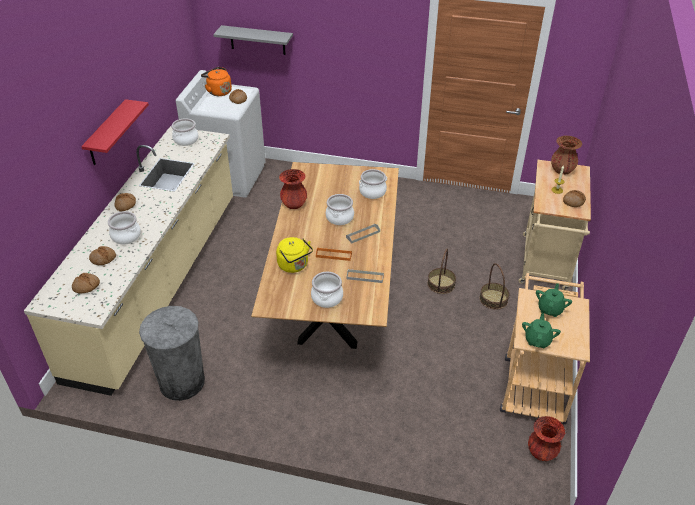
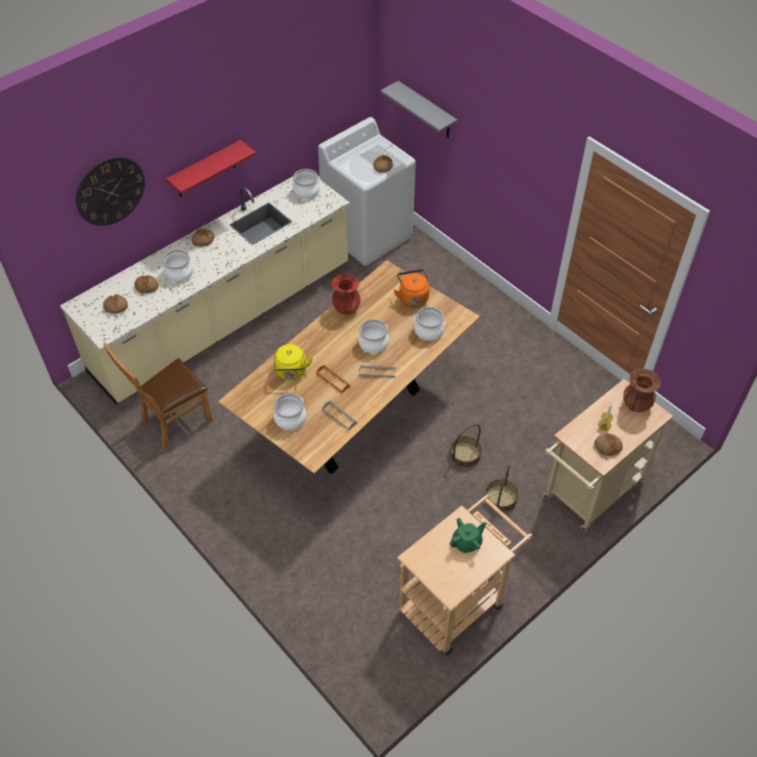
camera: 35 degrees right, 10 degrees up
(42, 165) = (110, 191): none -> wall clock
(182, 382) = (172, 423): grey trash can -> brown chair
(218, 91) = (373, 148): orange kettle -> orange kettle (412, 297)
(537, 340) = (424, 564): green teapot -> none
(541, 452) = (401, 664): red vase -> none

